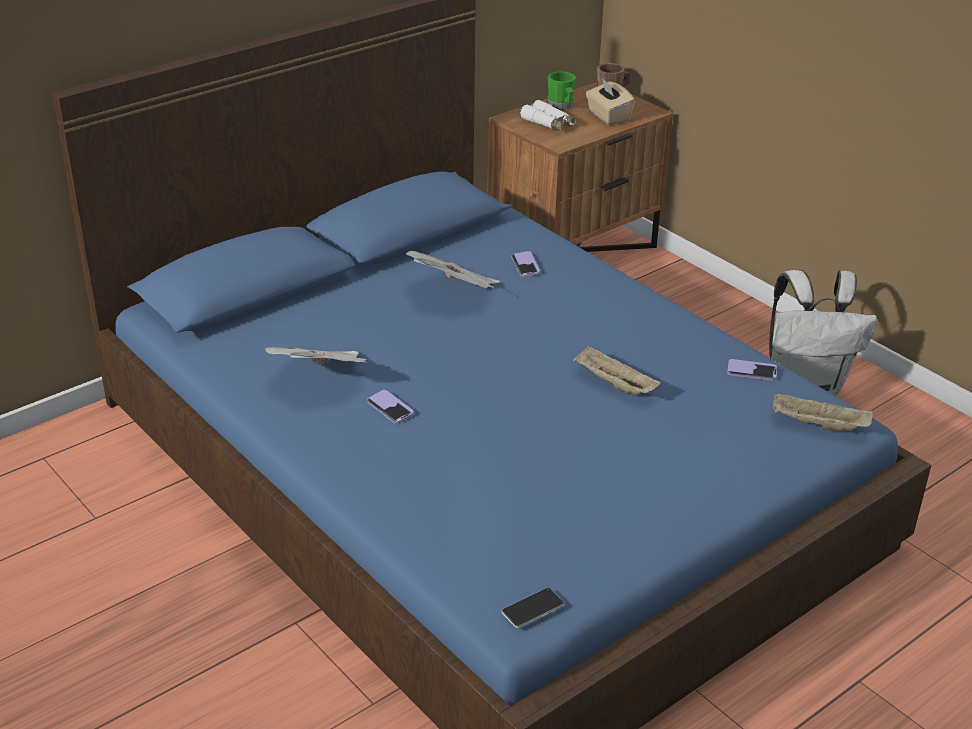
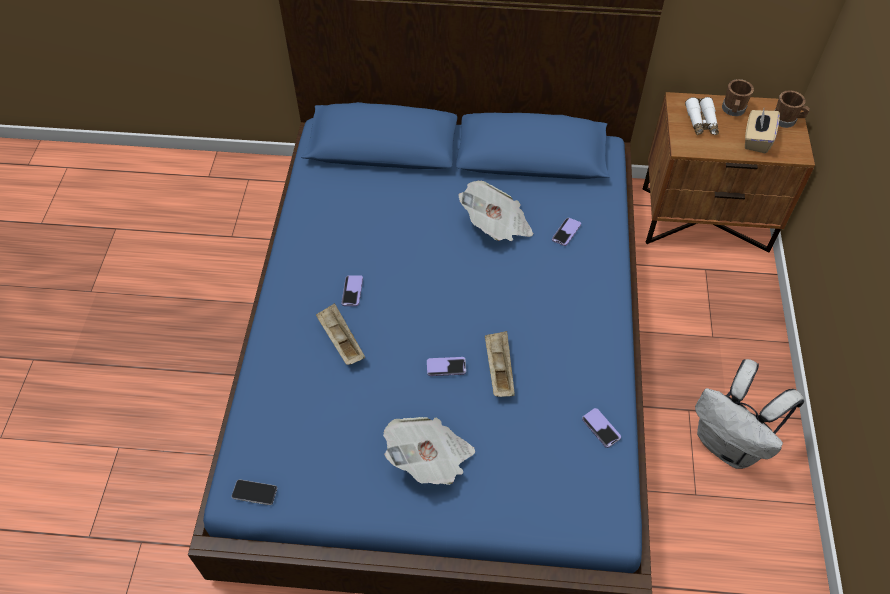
camera: 45 degrees right, 20 degrees up
(322, 377) = (346, 241): newspaper -> newspaper (430, 459)
(562, 106) = (733, 110): green mug -> brown mug
(566, 408) = (446, 367): none -> phone
(817, 425) = (585, 506): beige tray -> beige tray (340, 341)

